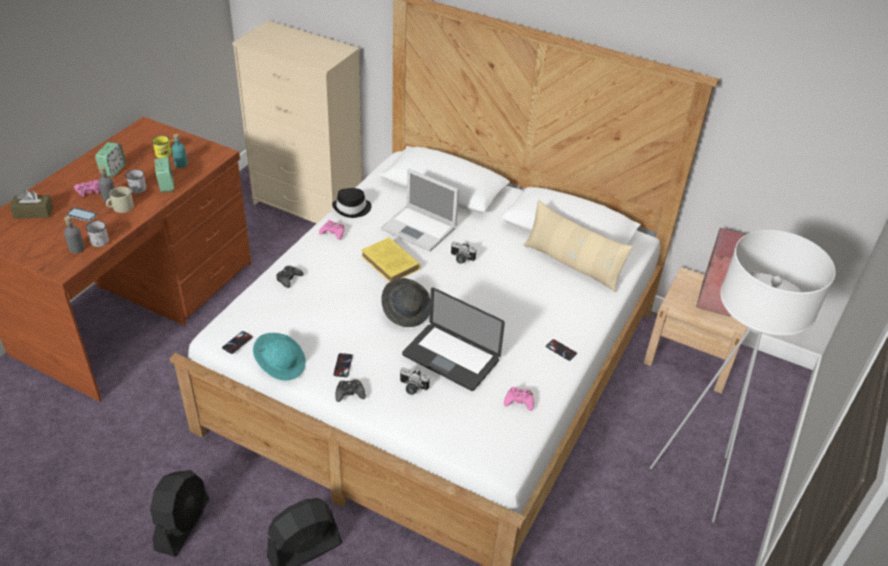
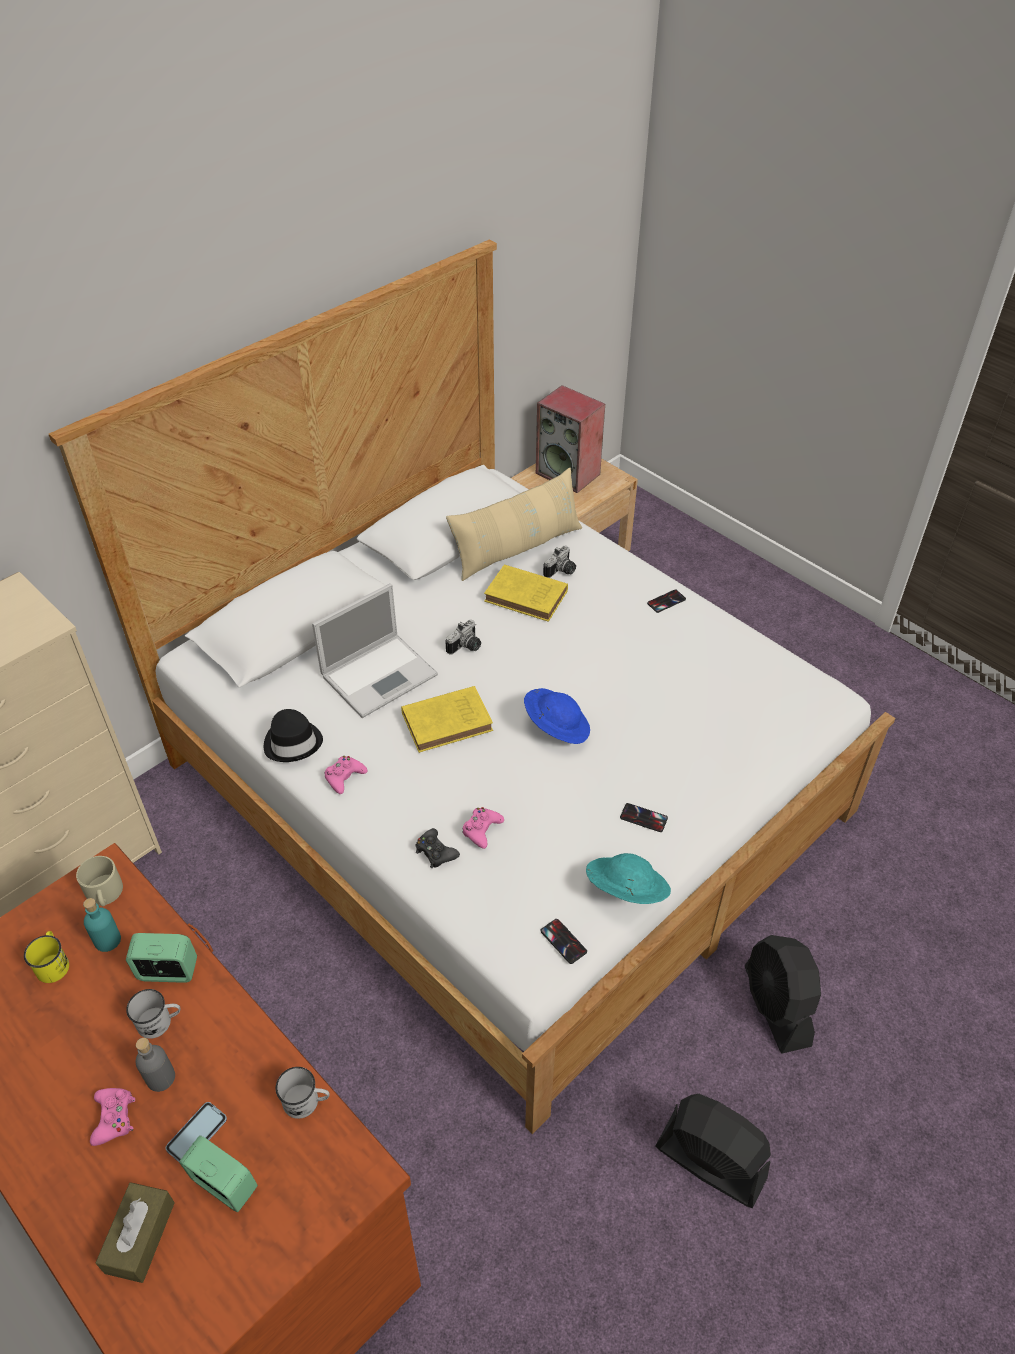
camera: 70 degrees left, 5 degrees up
(77, 249) = (307, 1145): grey bottle -> none
(113, 170) = (59, 1067): alarm clock -> alarm clock (224, 1184)
(120, 207) = (203, 1058): beige mug -> beige mug (104, 894)
(350, 393) = (698, 820): black game controller -> none
(406, 311) = (556, 727): grey hat -> blue hat
(412, 388) = (700, 753): camera -> camera (561, 571)
(450, 358) = (657, 702): laptop -> none
(519, 401) = (743, 659): pink game controller -> pink game controller (481, 830)
(523, 278) = (528, 597): none -> yellow book
(697, 481) = (742, 610): white floor lamp -> none

